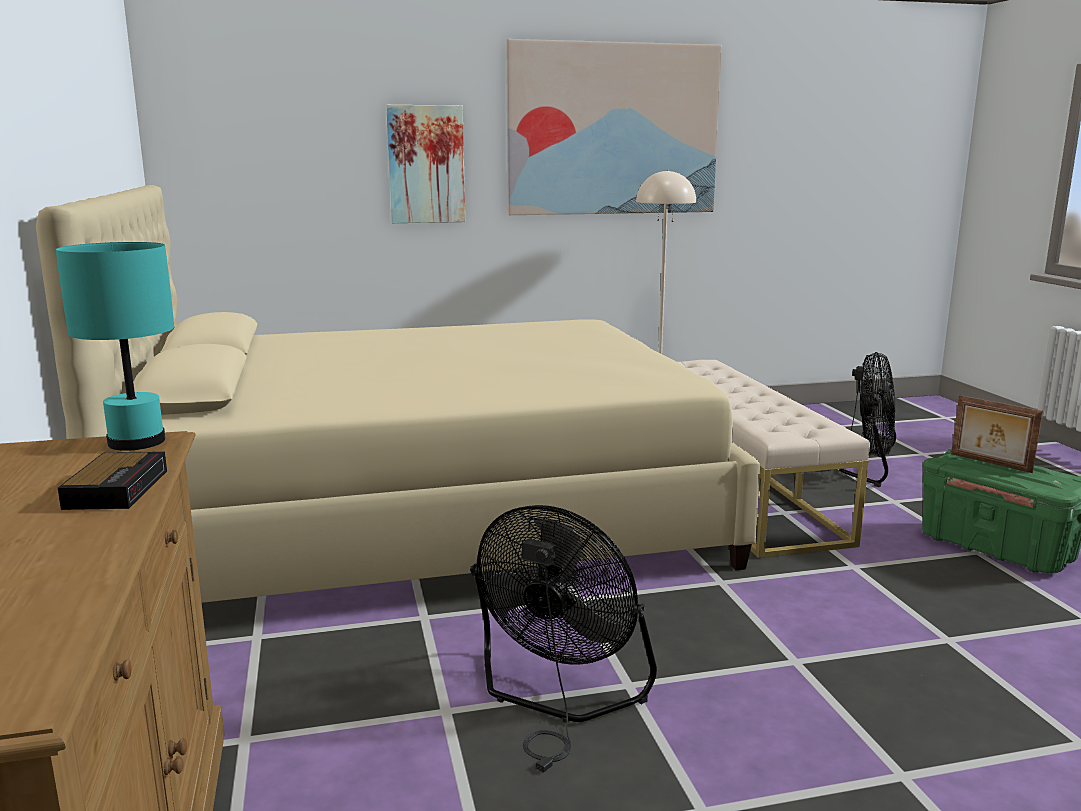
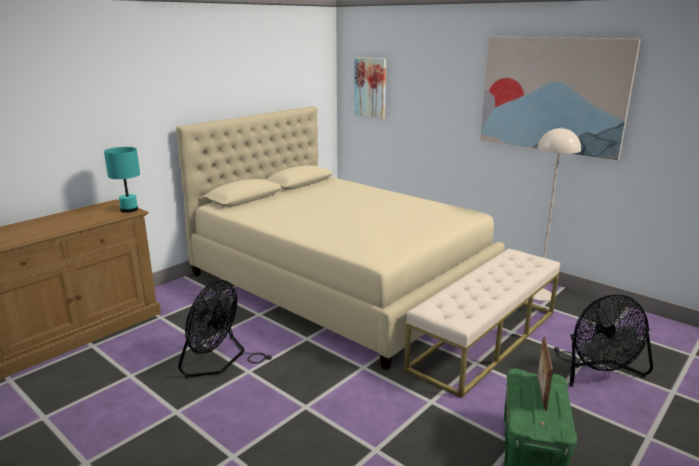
camera: 55 degrees right, 5 degrees up
(118, 488) = (89, 221): alarm clock -> none
(426, 164) = (443, 105): picture -> picture (370, 87)
(551, 698) = (225, 358): black fan -> black fan turned 150 degrees counterclockwise

